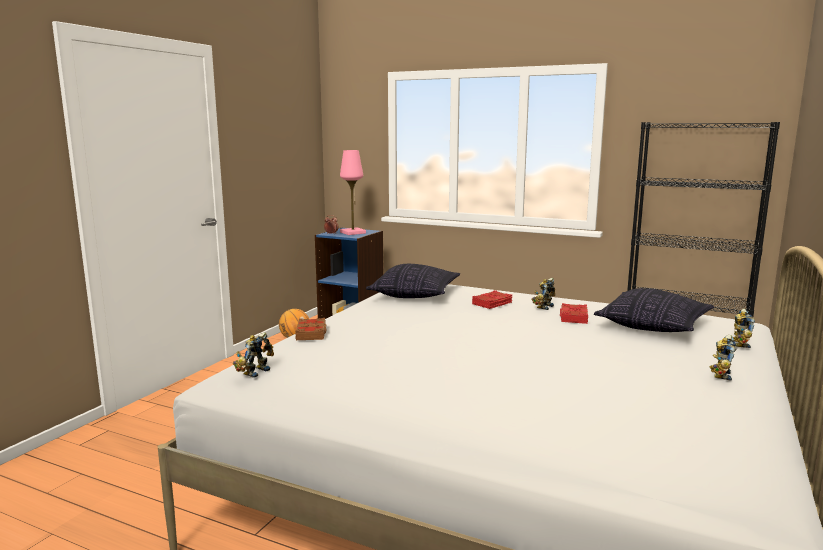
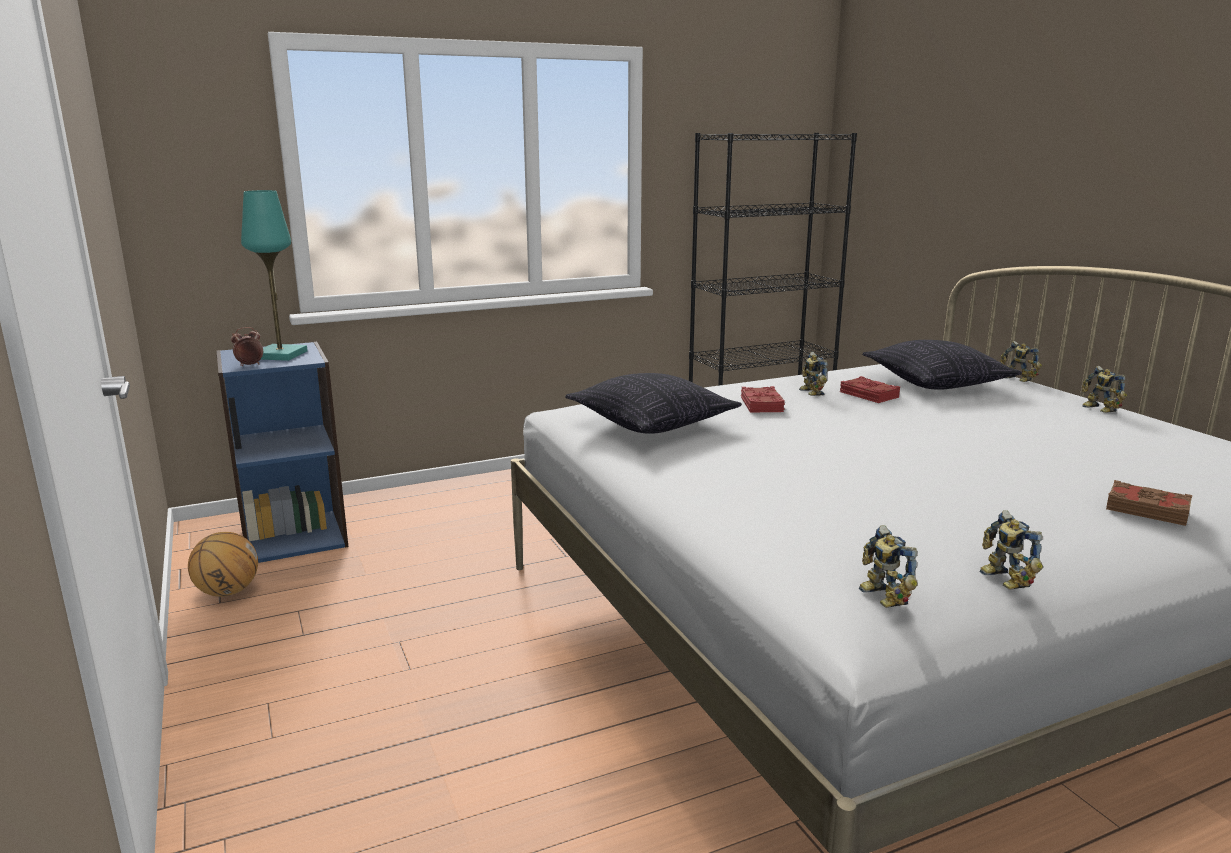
camera: 50 degrees left, 5 degrees up
(311, 333) = (745, 518): brown book -> brown book (1147, 509)
(311, 391) = (1002, 580): none -> toy robot
(353, 232) = (280, 355): pink table lamp -> turquoise table lamp

